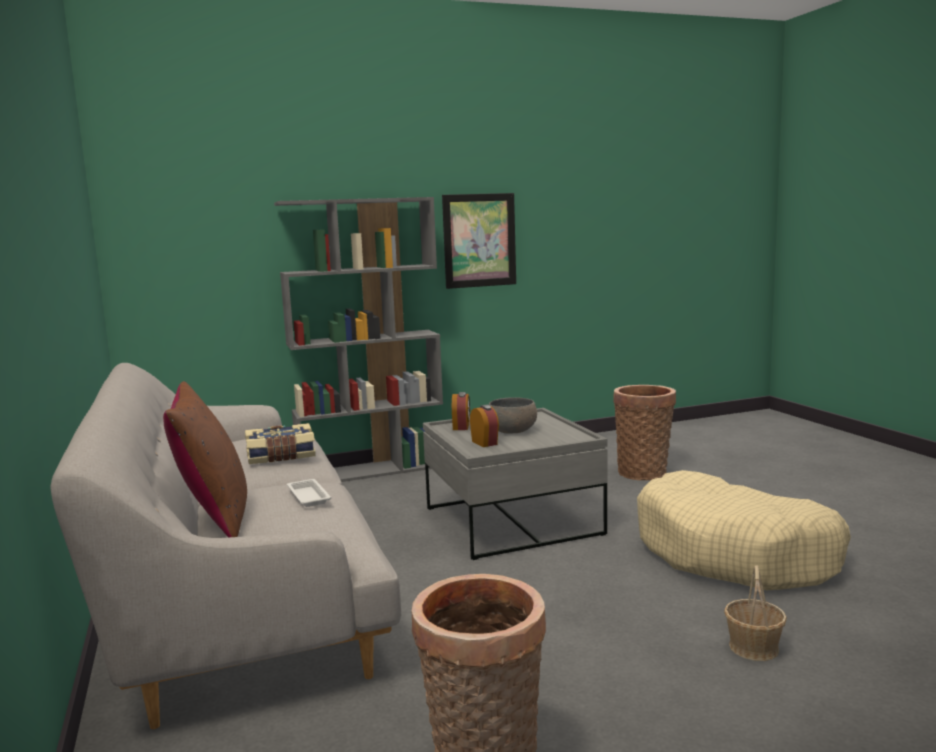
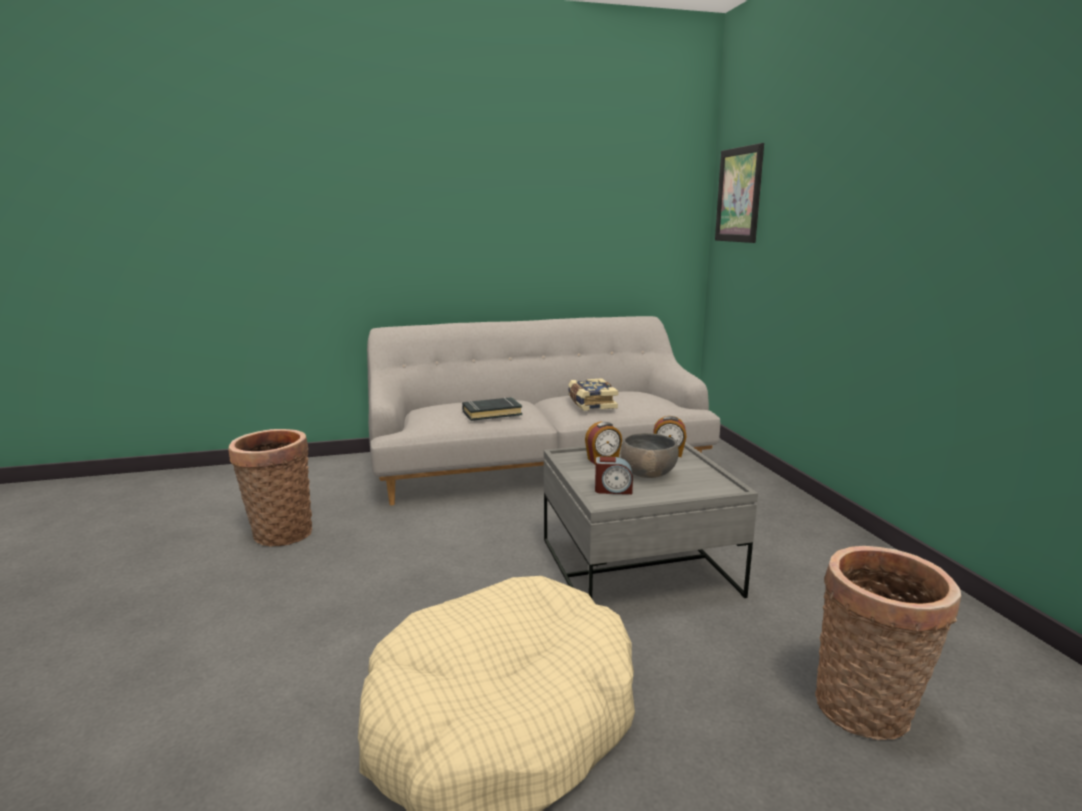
camera: 95 degrees right, 5 degrees up
(214, 517) = (474, 399): brown pillow -> none
(308, 496) = (492, 413): white tray -> black book
(372, 470) = (791, 499): grey bookcase -> none
(479, 240) = (987, 255): picture -> picture (739, 195)
(553, 438) = (613, 490): none -> alarm clock
(753, 648) = (300, 664): basket -> none

